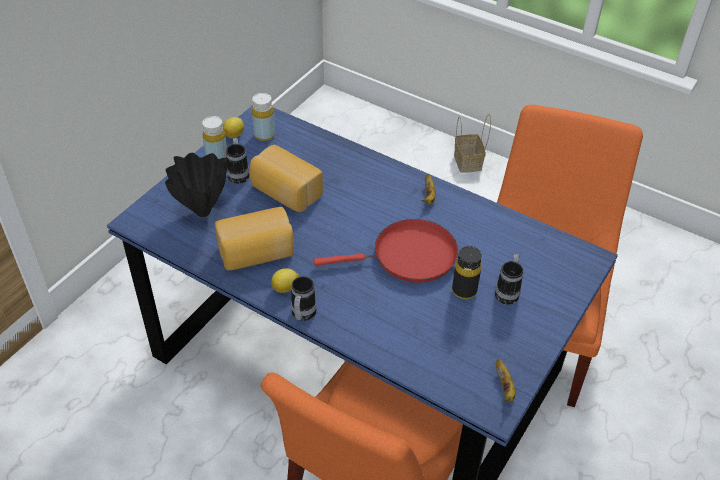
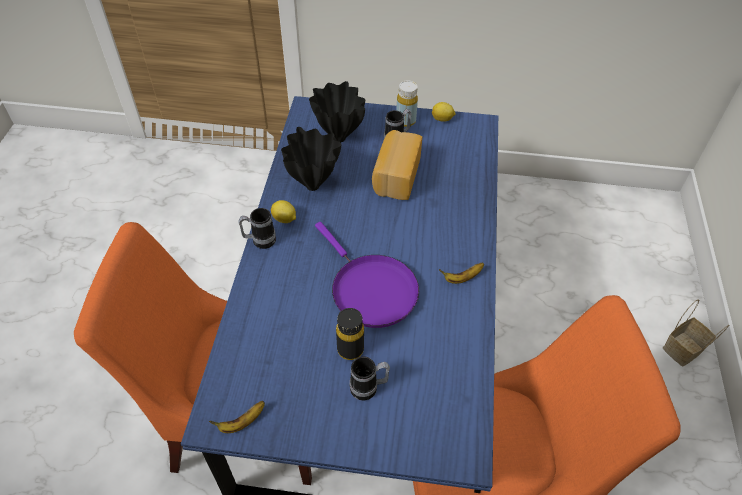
camera: 65 degrees right, 5 degrees up
(257, 253) = (313, 187): bread -> black vase
(264, 135) = (457, 136): yellow bottle -> none
(409, 256) = (370, 290): red frying pan -> purple frying pan

